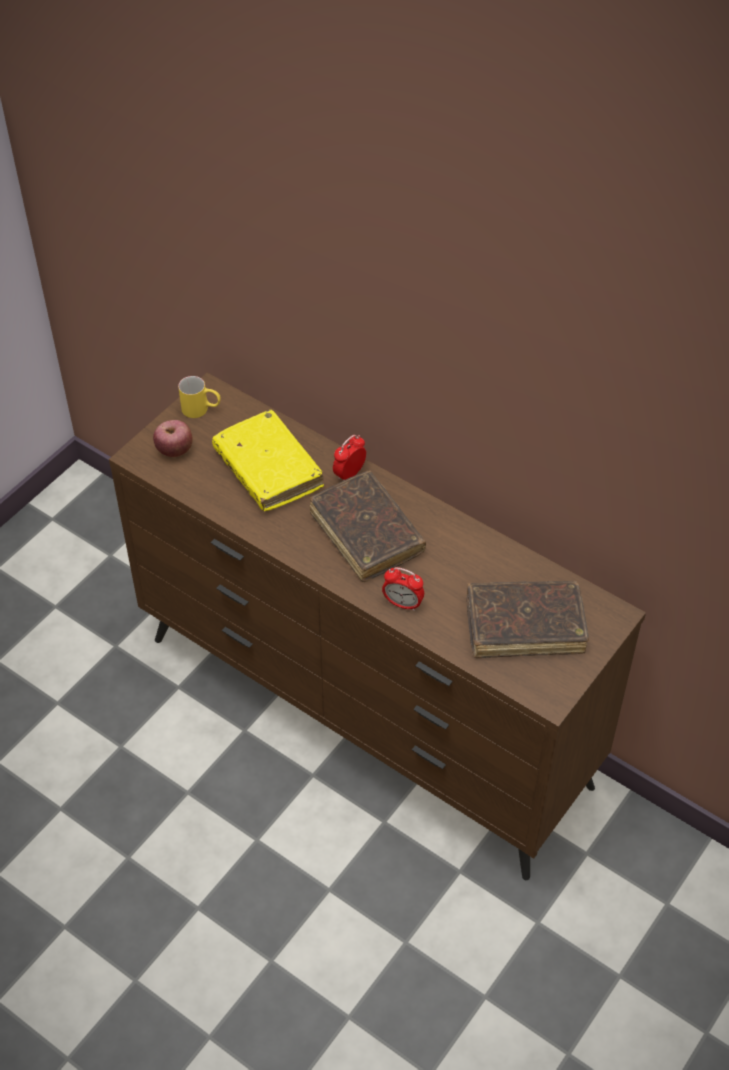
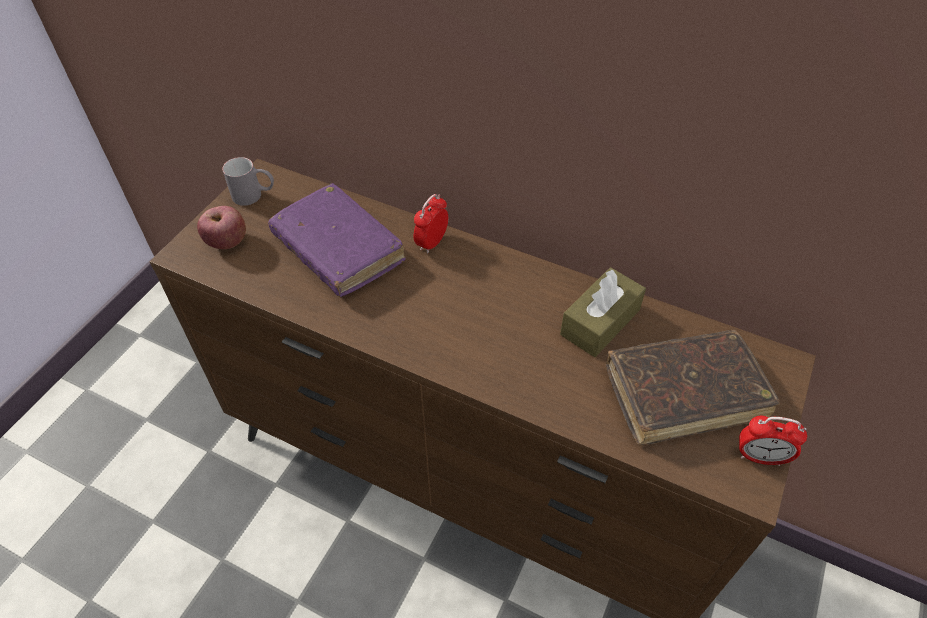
camera: 10 degrees left, 0 degrees up
(201, 409) = (254, 195): yellow mug -> grey mug
(268, 469) = (338, 249): yellow book -> purple book
(366, 534) = (466, 307): brown book -> none
(403, 603) = (529, 386): alarm clock -> alarm clock (760, 457)
(475, 561) = (600, 322): none -> brown tissue box

